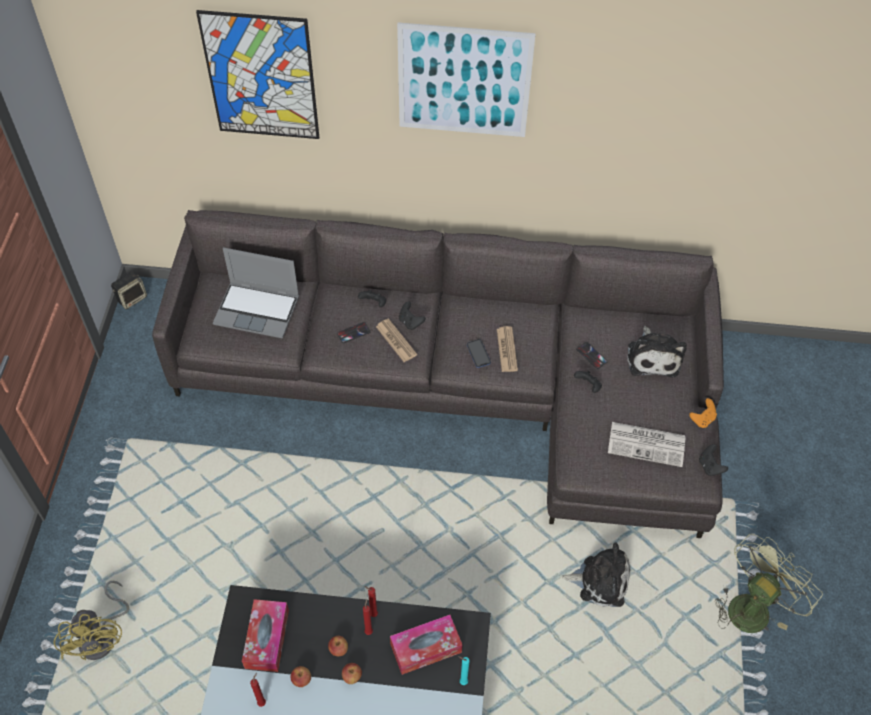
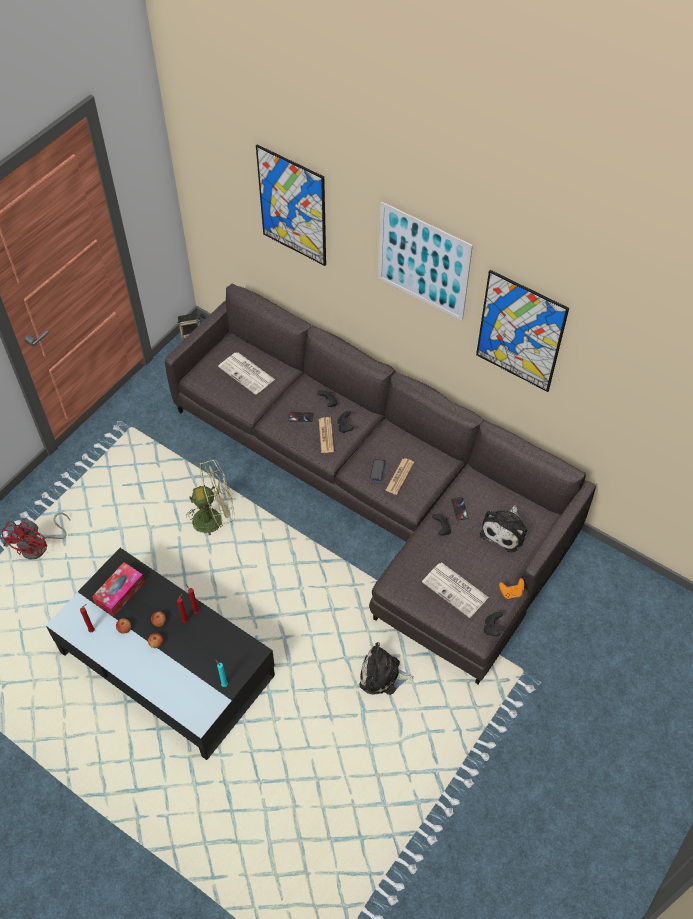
camera: 30 degrees right, 0 degrees up
(102, 637) = (39, 547): yellow fan -> red fan
(258, 310) = (247, 373): laptop -> newspaper
(426, 648) = (214, 650): tissue box -> none
(599, 580) = (383, 675): plush toy -> plush toy turned 150 degrees clockwise
(606, 121) = (520, 332): none -> picture
(753, 605) = (484, 751): green fan -> green fan (214, 518)

